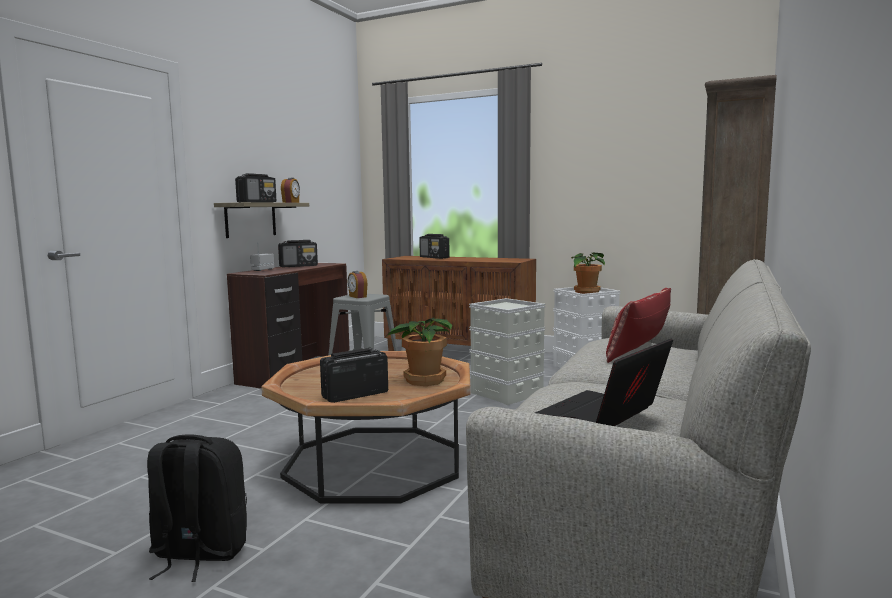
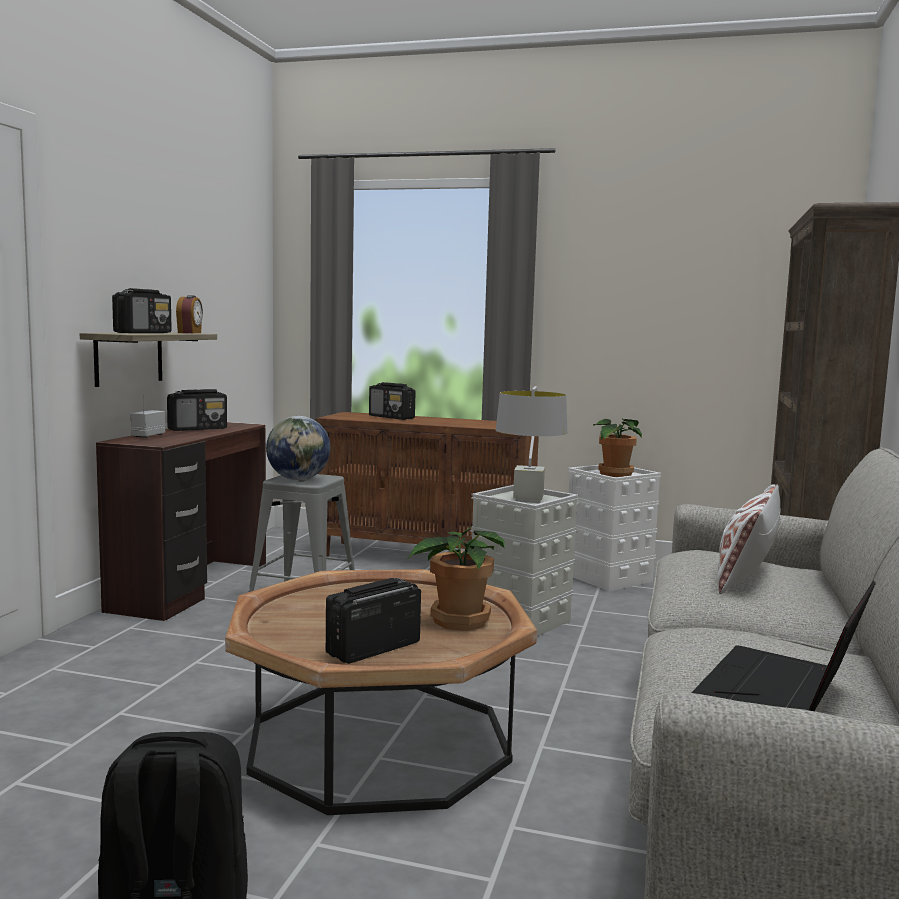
camera: 10 degrees left, 0 degrees up
(357, 296) = (298, 479): alarm clock -> globe
(509, 307) = (528, 499): none -> grey table lamp
(639, 350) = (747, 573): red pillow -> white pillow

